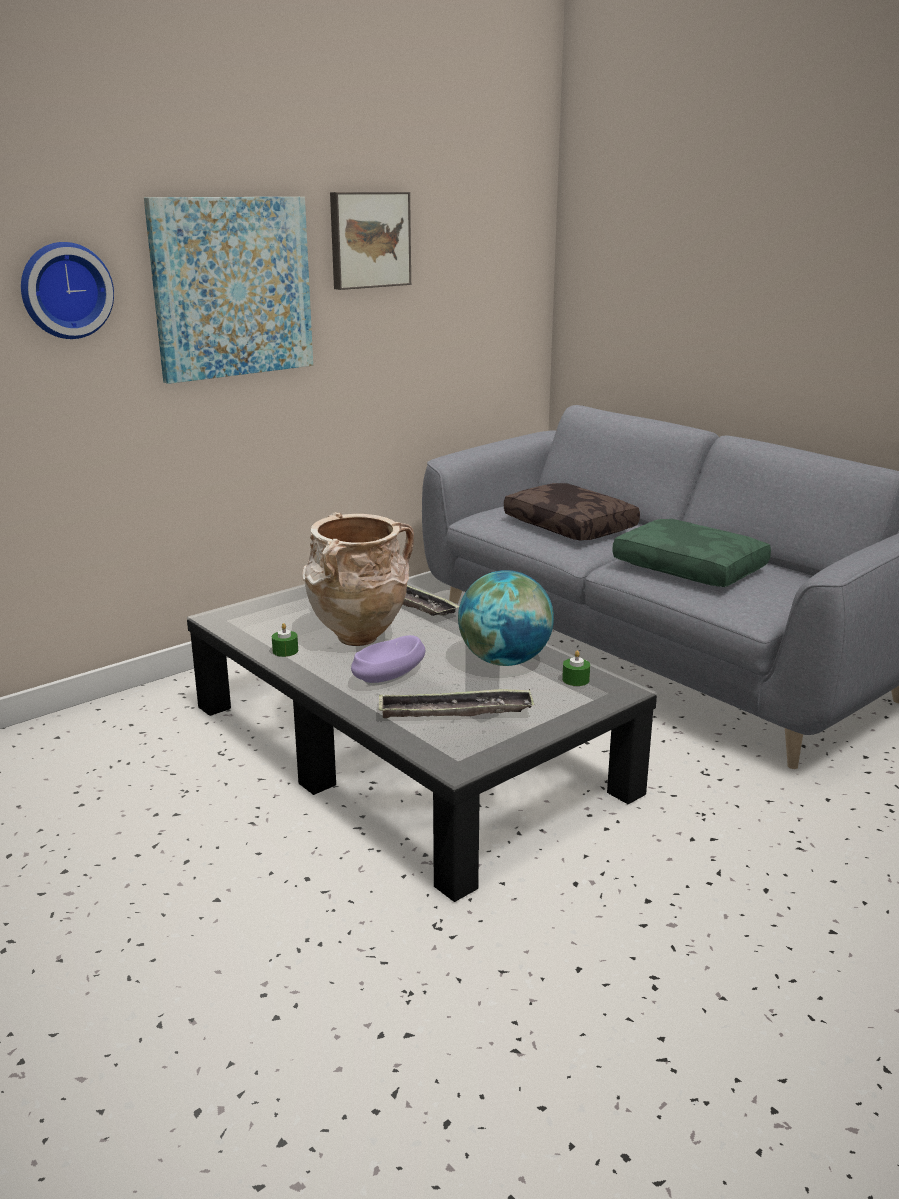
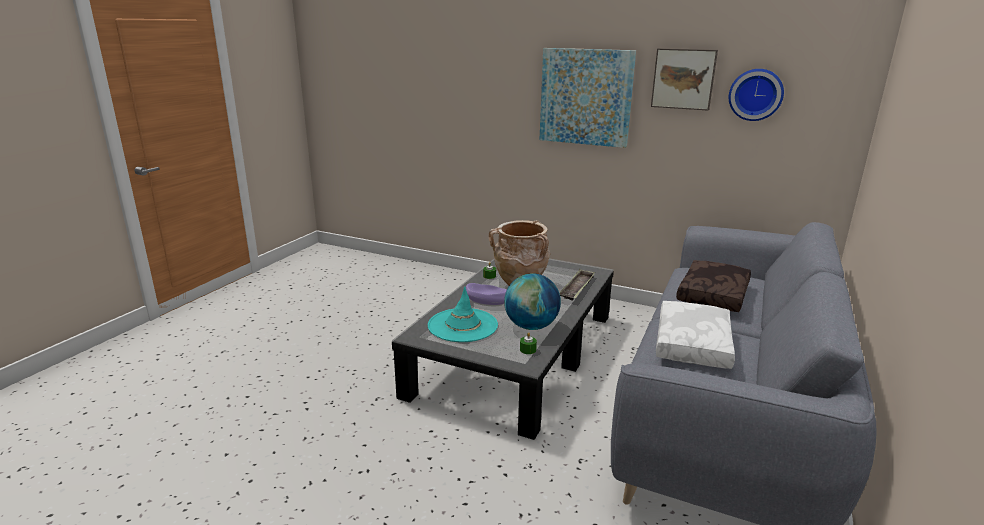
camera: 65 degrees right, 0 degrees up
(65, 290) = (503, 88): wall clock -> wall clock (755, 94)
(455, 711) = (462, 325): tray -> turquoise hat
(691, 568) = (694, 345): green pillow -> white pillow

